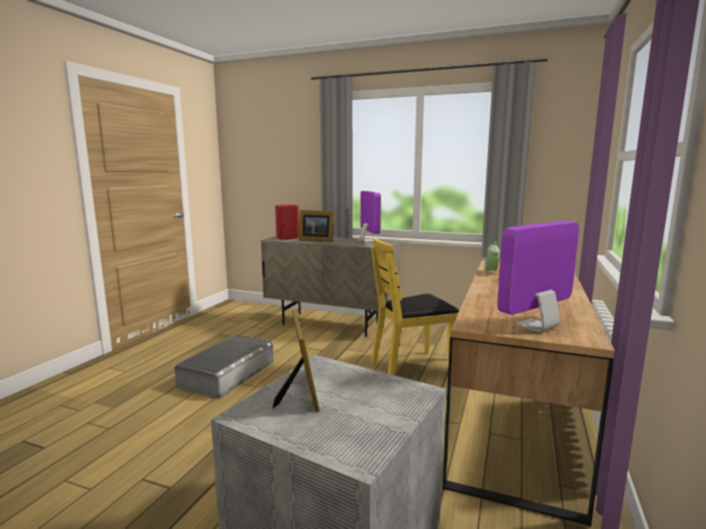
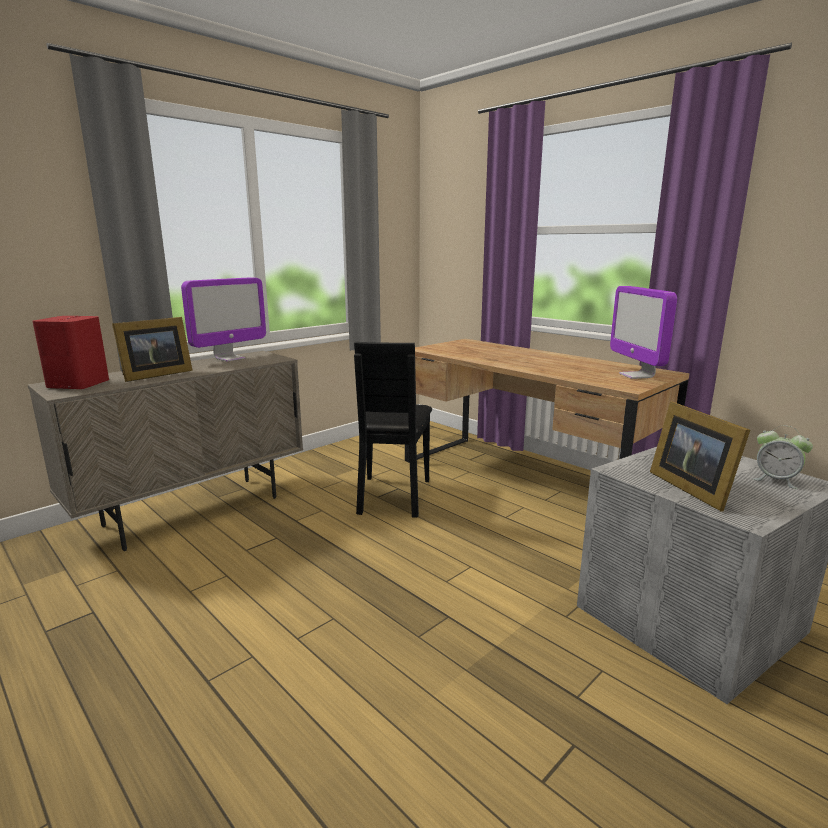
camera: 65 degrees left, 5 degrees up
(227, 373) = (255, 643): grey storage box -> none
(300, 392) = (691, 487): picture frame -> picture frame turned 120 degrees counterclockwise
(368, 241) = (229, 358): monitor -> monitor turned 120 degrees clockwise
(411, 367) = (393, 495): yellow chair -> black chair
(491, 272) = (460, 355): alarm clock -> alarm clock (776, 480)

